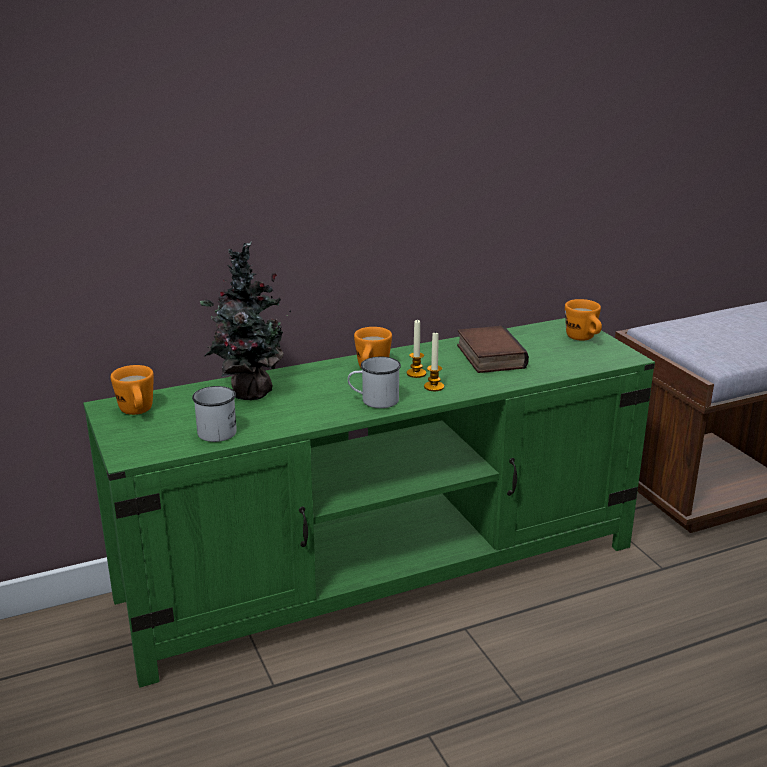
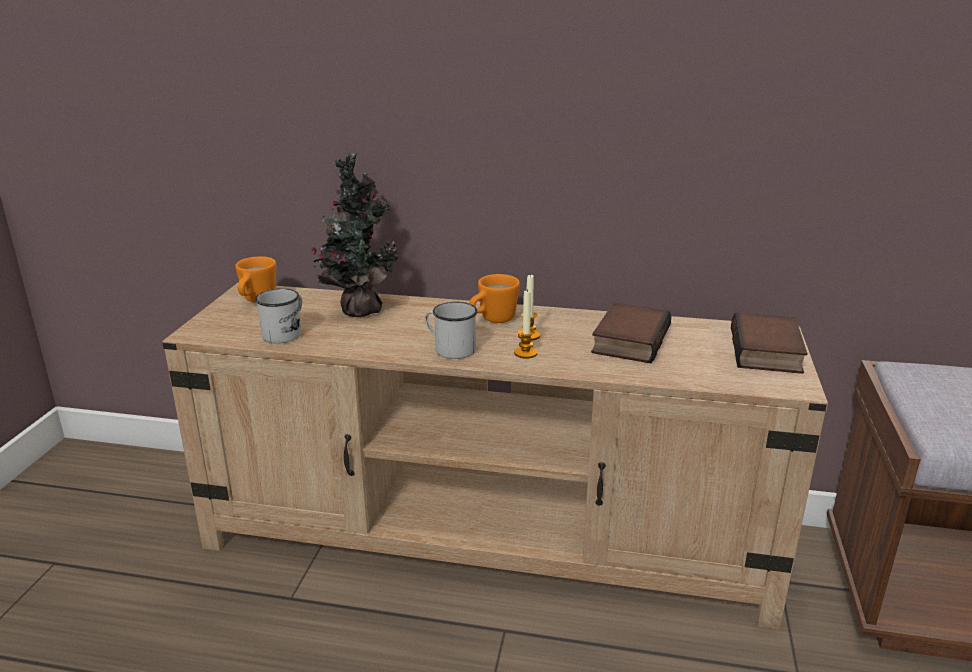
camera: 35 degrees right, 0 degrees up
(384, 572) = (489, 539): green tv stand -> beige tv stand
(583, 339) = (768, 352): orange mug -> book

